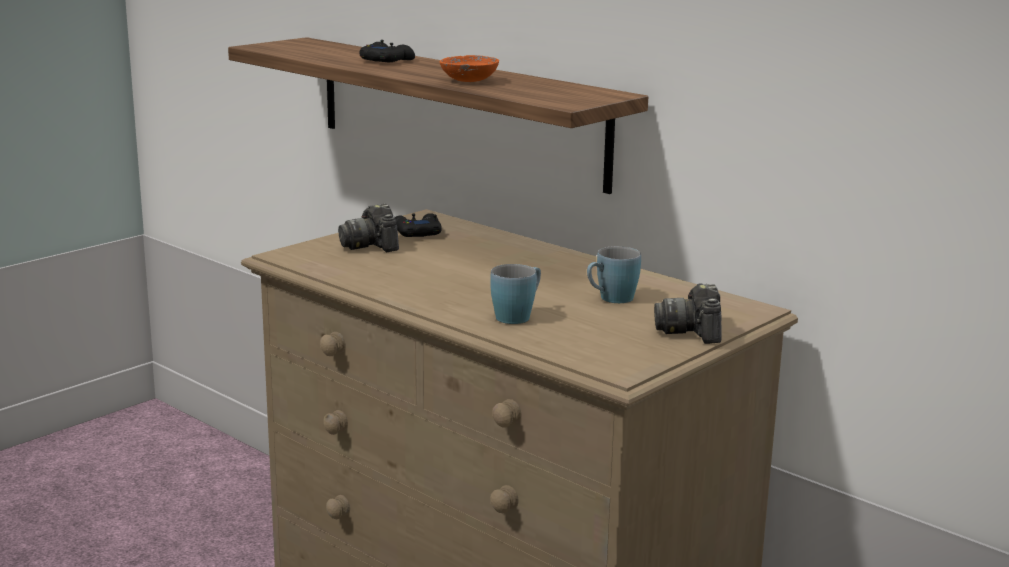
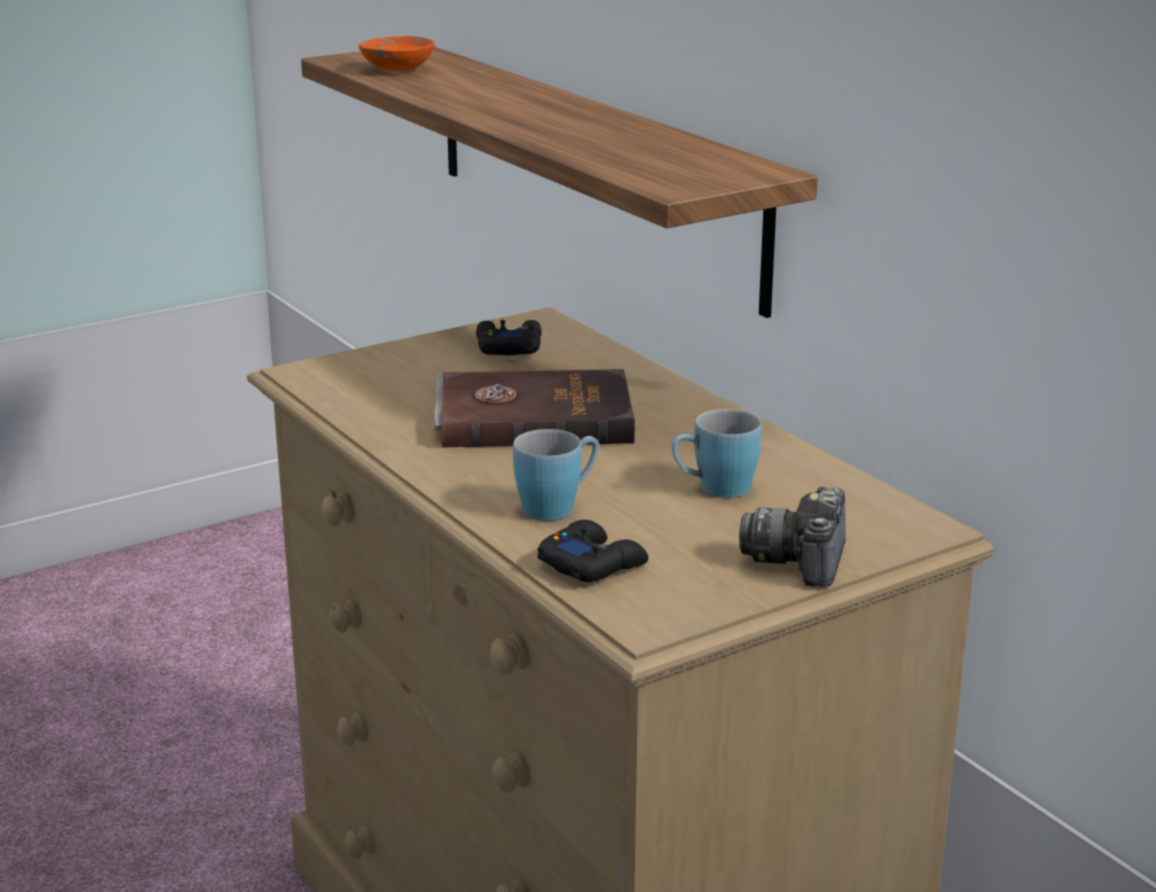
camera: 15 degrees right, 5 degrees up
(371, 245) = (431, 365): camera -> none
(386, 60) = (491, 91): black game controller -> black game controller (592, 564)
(463, 269) = (533, 417): none -> brown book
(469, 81) = (571, 136): orange bowl -> orange bowl (397, 70)

